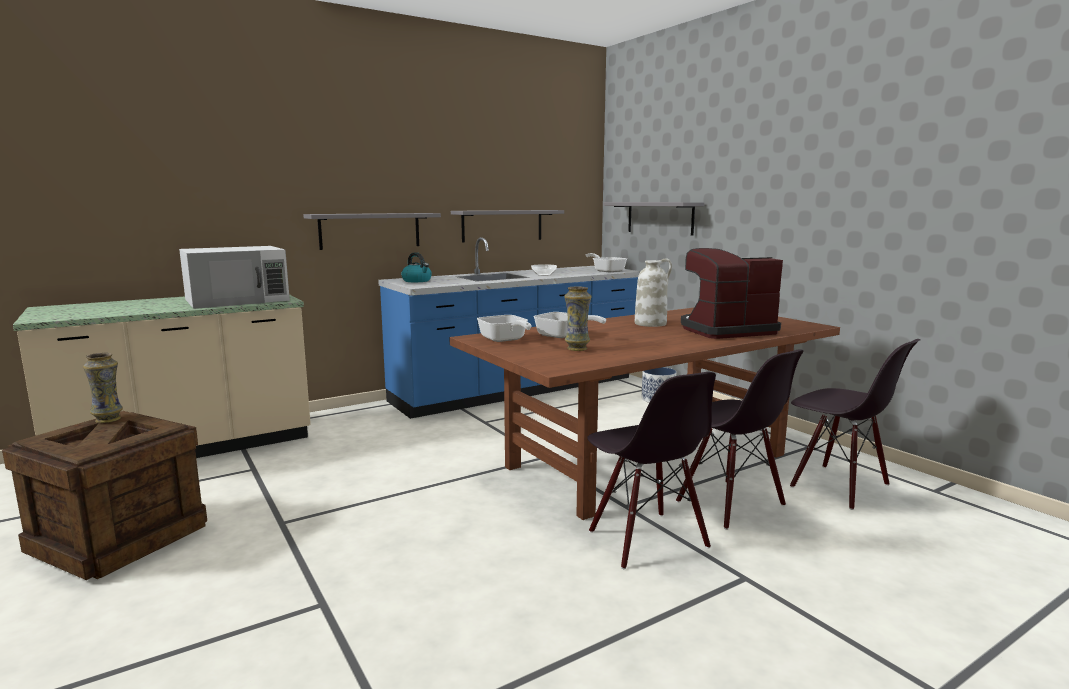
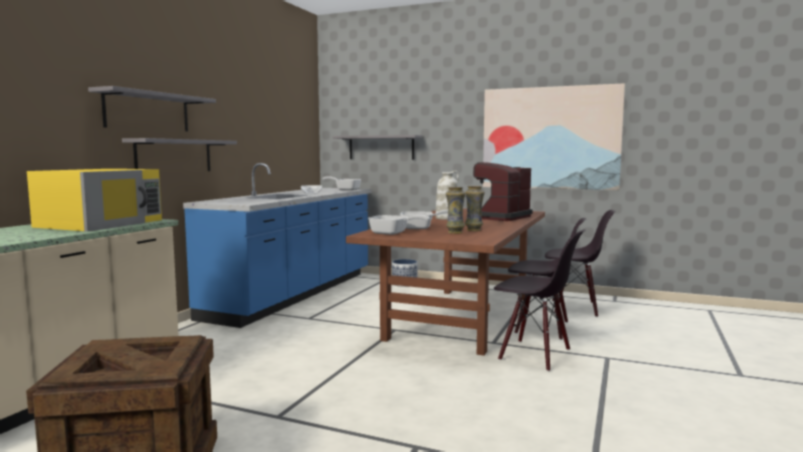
camera: 35 degrees left, 5 degrees down
(108, 419) = (101, 347): vase -> vase (474, 230)
(238, 300) = (101, 223): white microwave -> yellow microwave
(417, 281) = (227, 201): kettle -> none
(502, 225) = (263, 153): grey shelf -> grey shelf (147, 112)
(870, 209) = (550, 138): none -> picture

